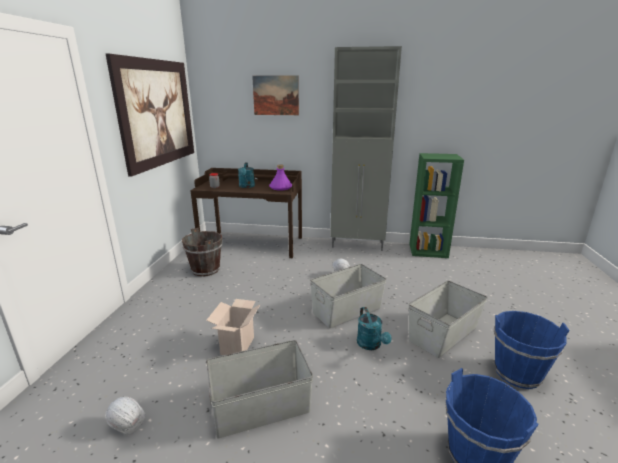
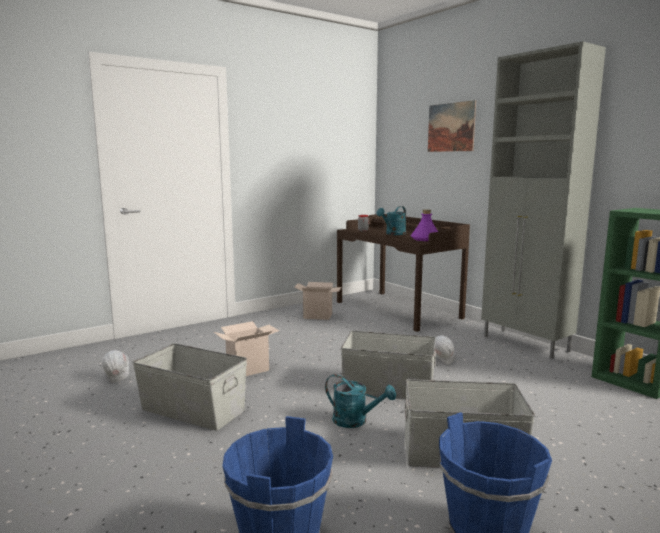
camera: 45 degrees right, 10 degrees down
(157, 113) = (315, 146): picture -> none
(206, 270) = (318, 316): brown bucket -> cardboard box
(371, 345) = (356, 421): turquoise watering can -> turquoise watering can turned 90 degrees counterclockwise

